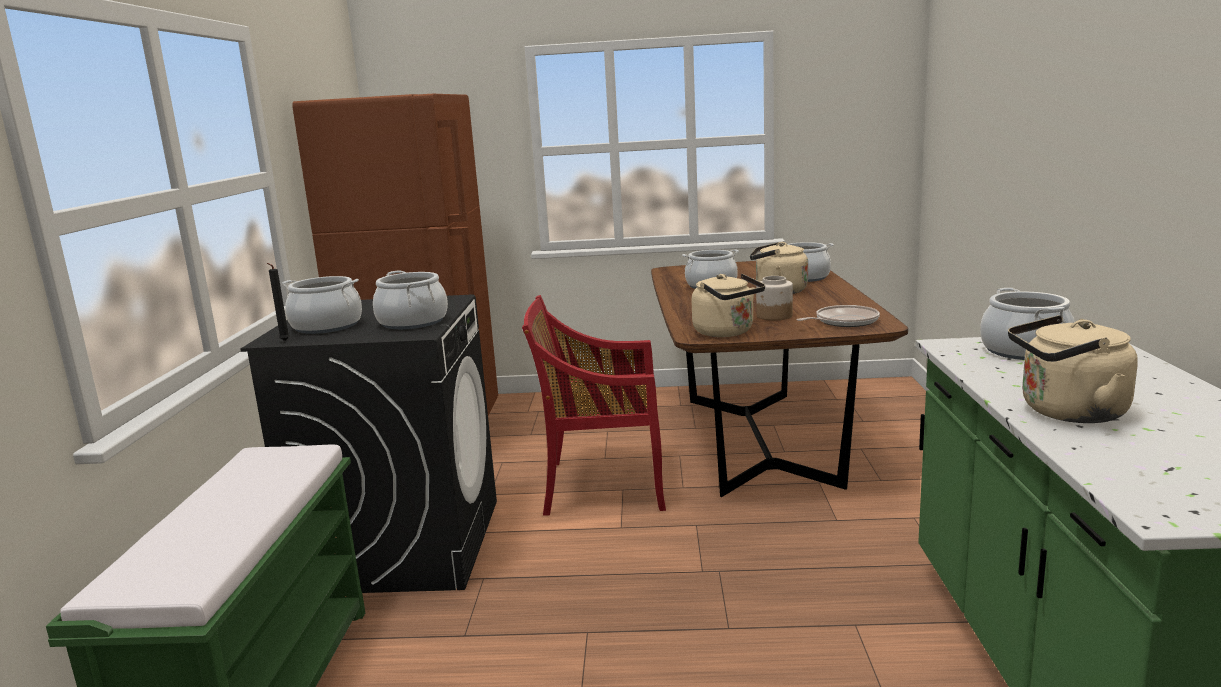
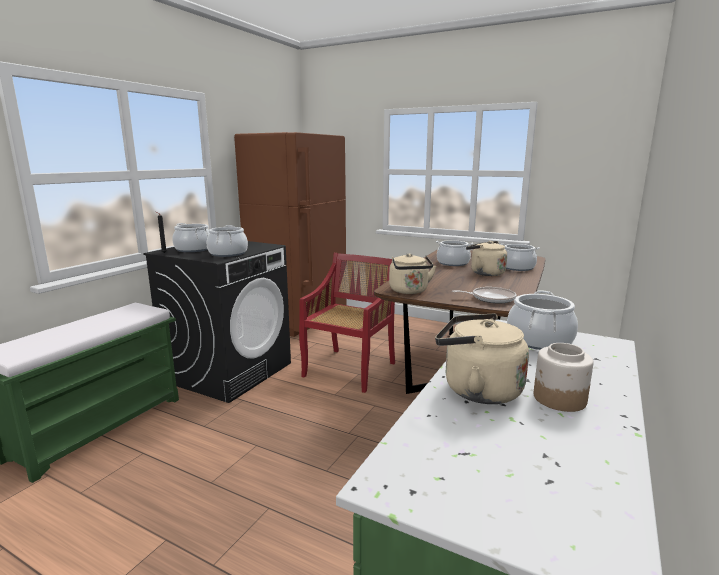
camera: 25 degrees right, 0 degrees up
(602, 486) = (350, 369): red chair -> red chair turned 90 degrees clockwise
(774, 316) = (455, 287): jar -> jar (559, 399)

